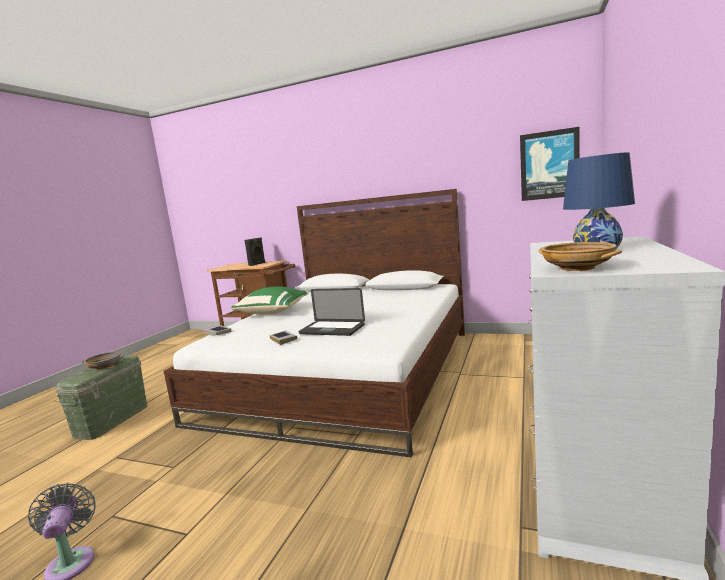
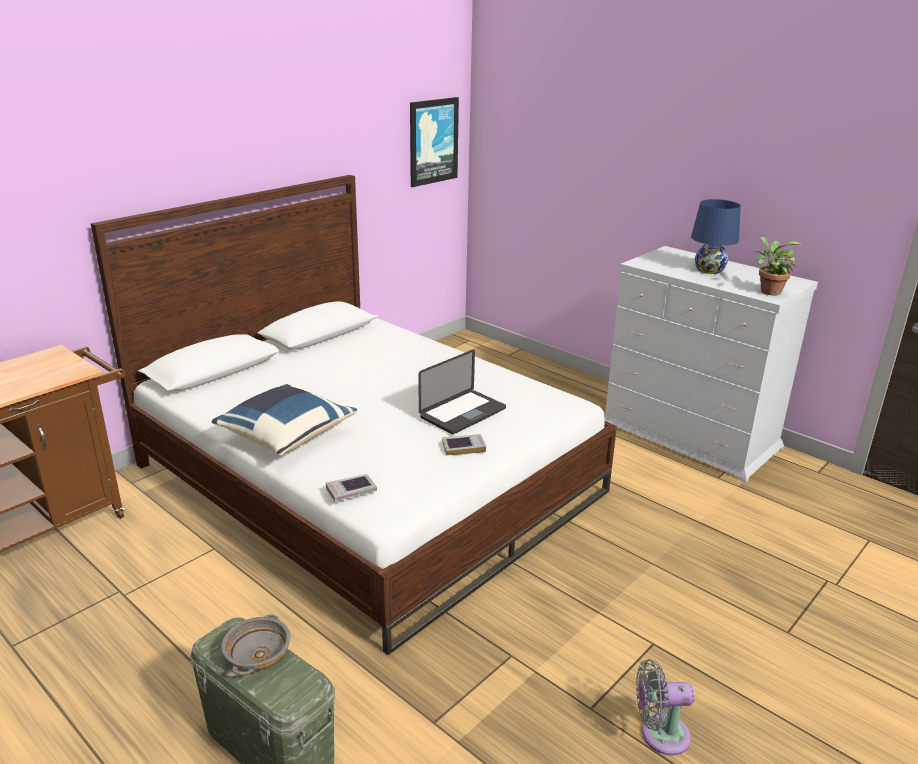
camera: 70 degrees left, 15 degrees up
(257, 264) = (30, 371): black speaker -> none
(274, 312) = (286, 435): green pillow -> blue pillow
(578, 268) = (768, 291): beige bowl -> potted plant

